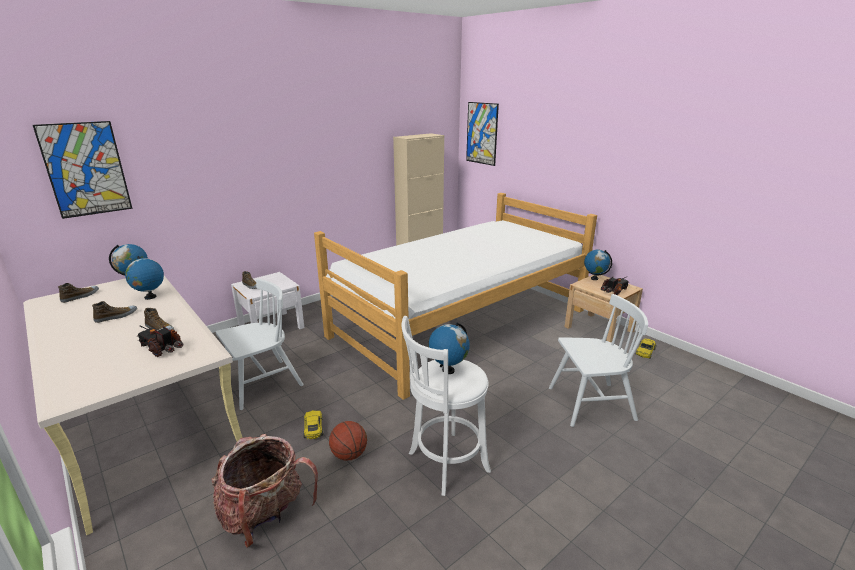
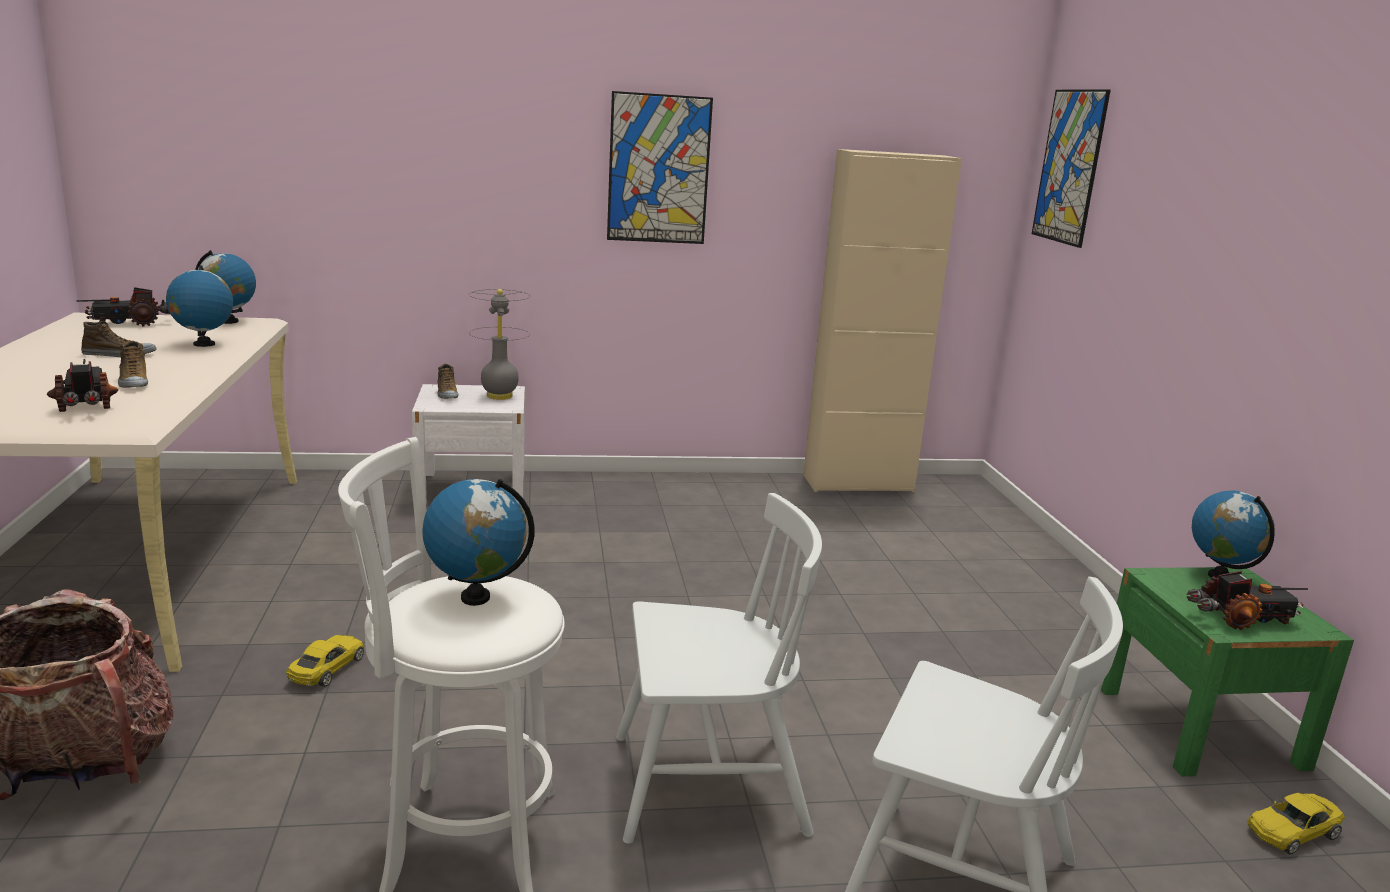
camera: 30 degrees right, 5 degrees down
(81, 296) = (131, 323): shoe -> toy truck
(86, 169) = (210, 118): picture -> picture (658, 169)
(262, 384) = (344, 569): white chair -> white chair (707, 785)
(276, 280) = (499, 396): none -> grey table lamp
(349, 455) = (322, 739): basketball -> none
(461, 323) = (837, 595): bed -> none
(599, 329) = (1199, 726): beige nightstand -> green nightstand

